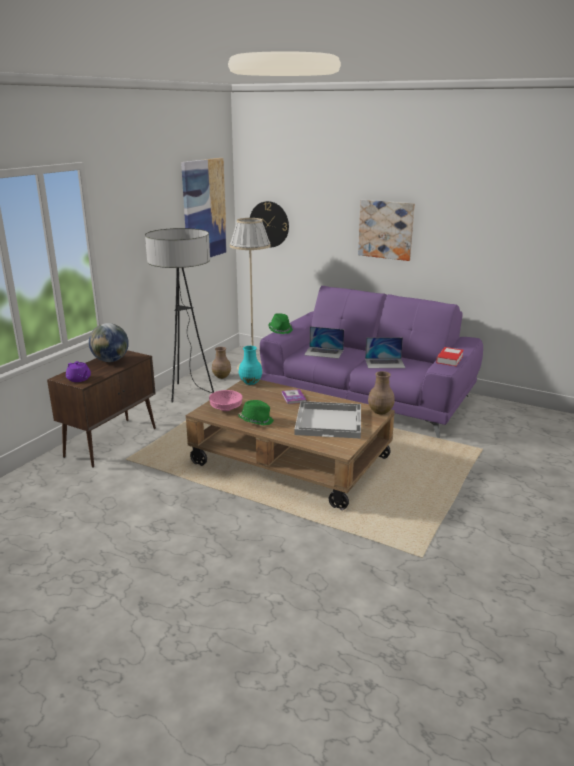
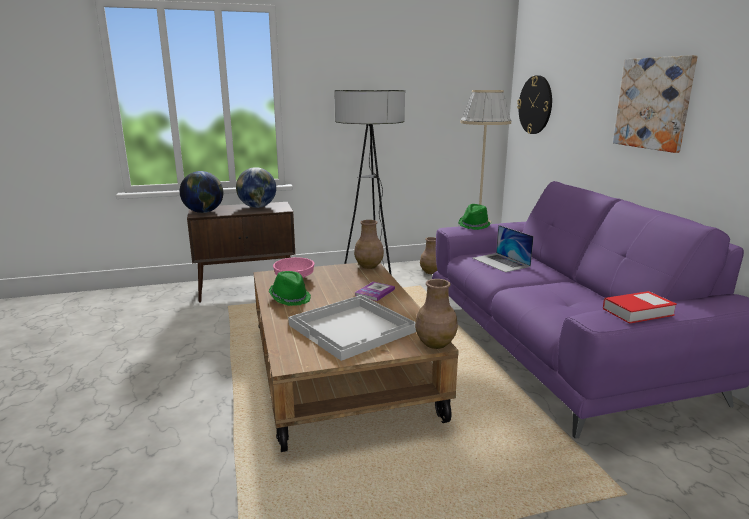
camera: 45 degrees right, 5 degrees down
(79, 379) = (204, 212): purple teapot -> globe
(204, 210) = (454, 81): picture -> none
(251, 382) = (369, 266): turquoise vase -> brown vase
(385, 363) = (556, 294): laptop -> none

